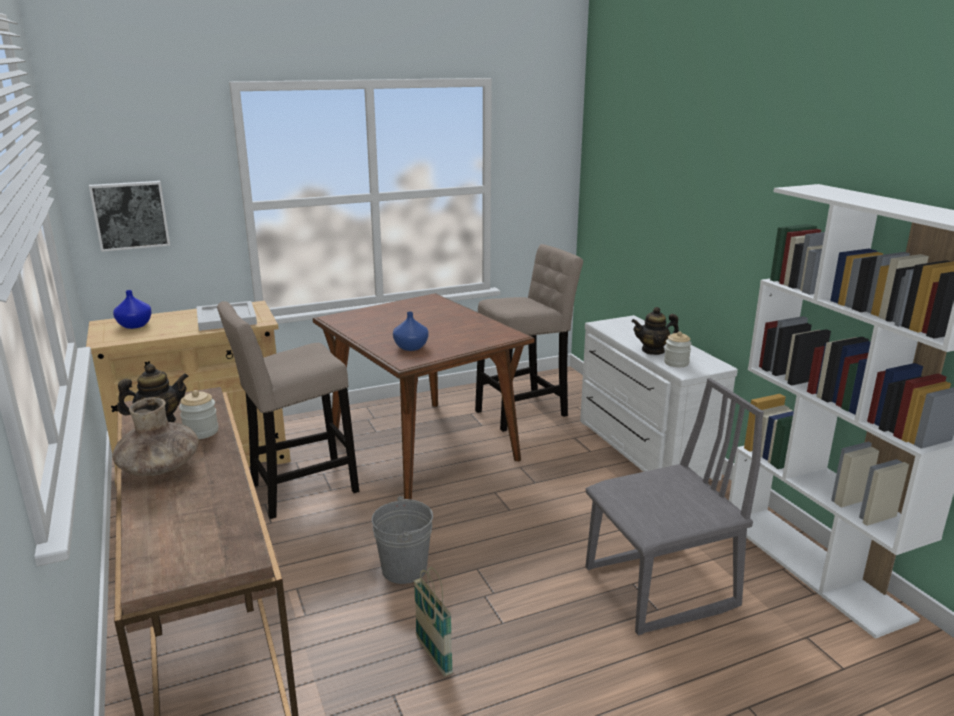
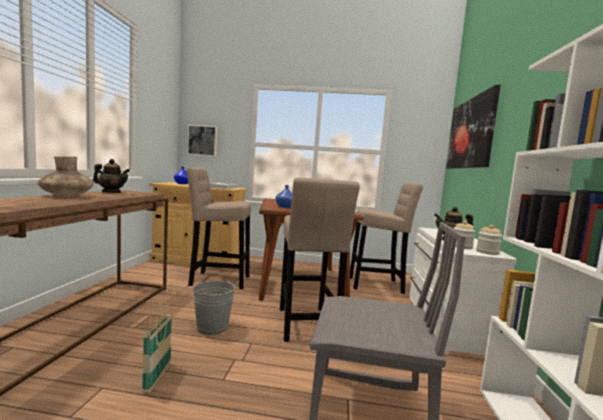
camera: 30 degrees right, 15 degrees down
(201, 432) = (115, 195): jar -> jar (487, 252)
(509, 516) = (307, 326): none -> beige stool
(635, 169) = (471, 133): none -> picture

